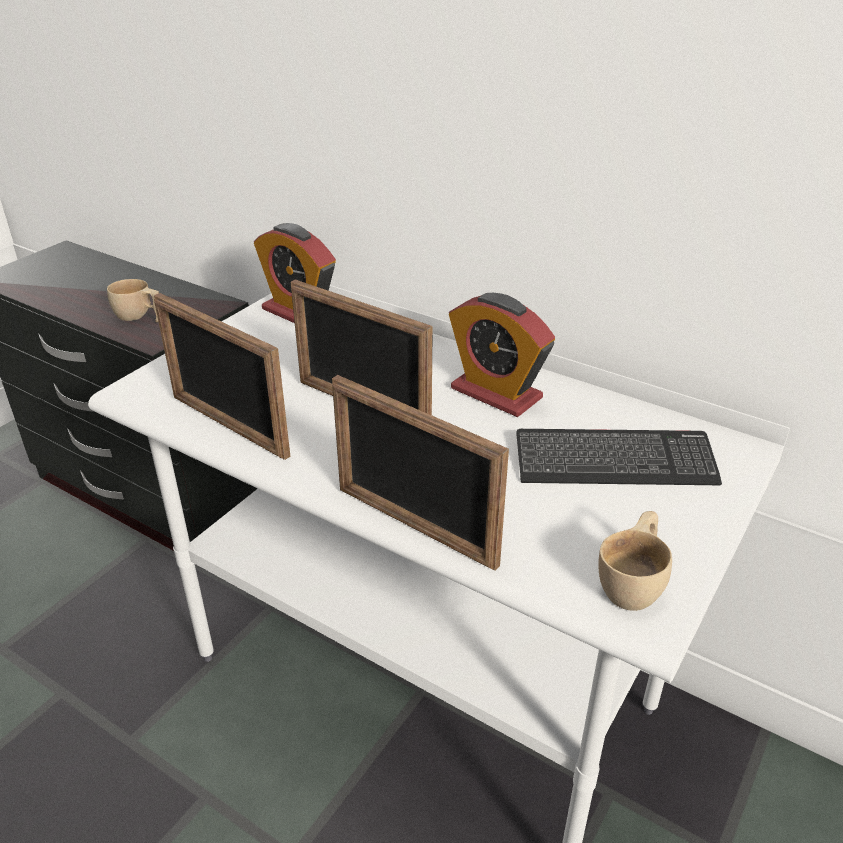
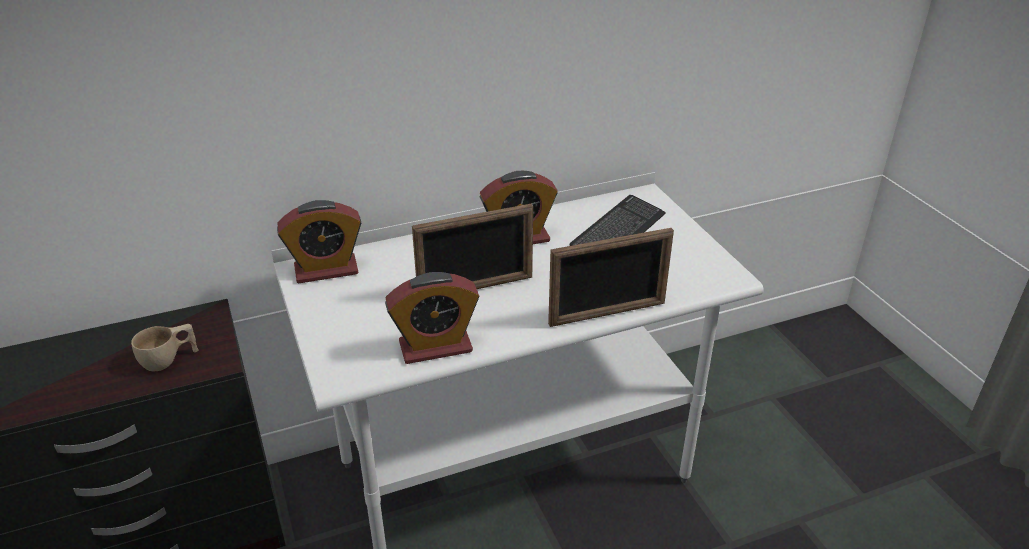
camera: 55 degrees left, 0 degrees up
(228, 426) = (435, 347): picture frame -> alarm clock
(634, 583) = (707, 269): beige cup -> none

